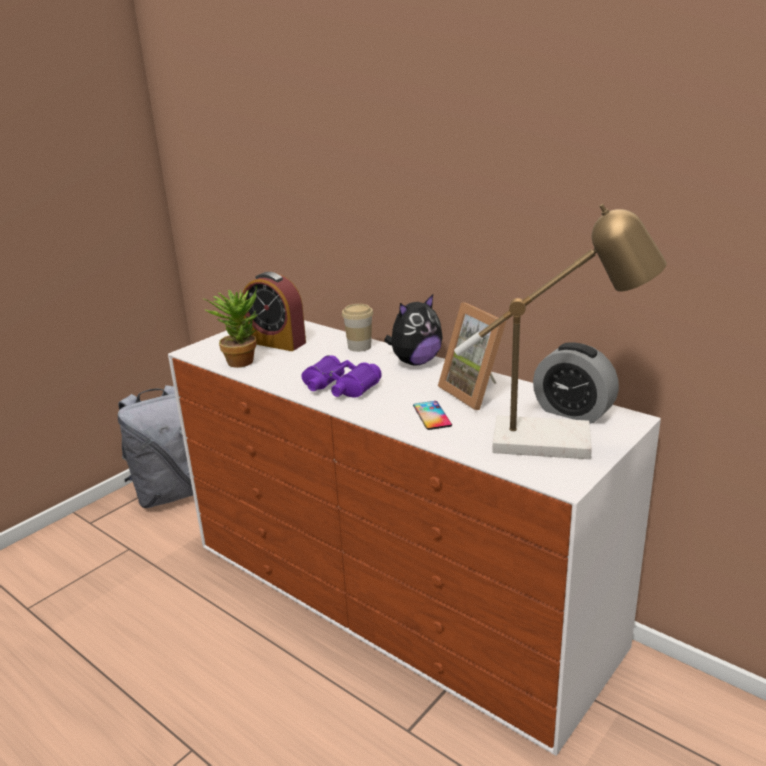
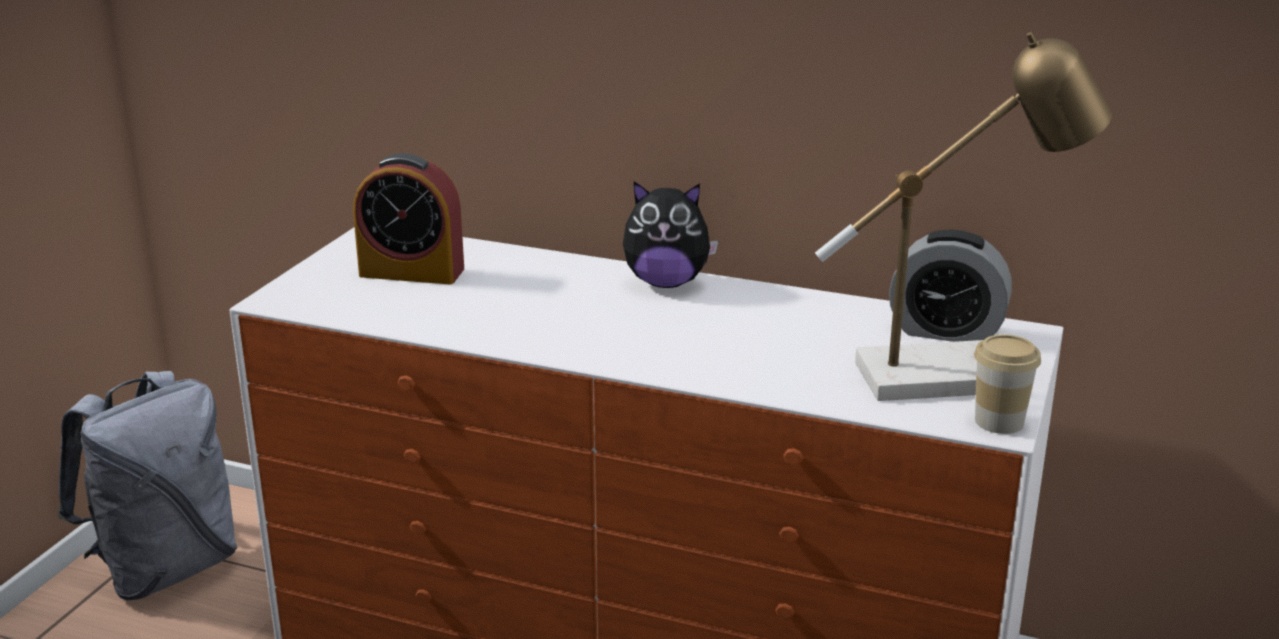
camera: 20 degrees left, 0 degrees up
(242, 360) = (376, 306): potted plant -> none
(340, 387) = (578, 333): purple binoculars -> none
(359, 347) = (559, 267): cup -> cup (999, 421)
(415, 362) = (666, 282): plush toy -> plush toy turned 60 degrees clockwise
(432, 415) = (753, 359): phone -> none
(477, 392) = (793, 318): picture frame -> none

